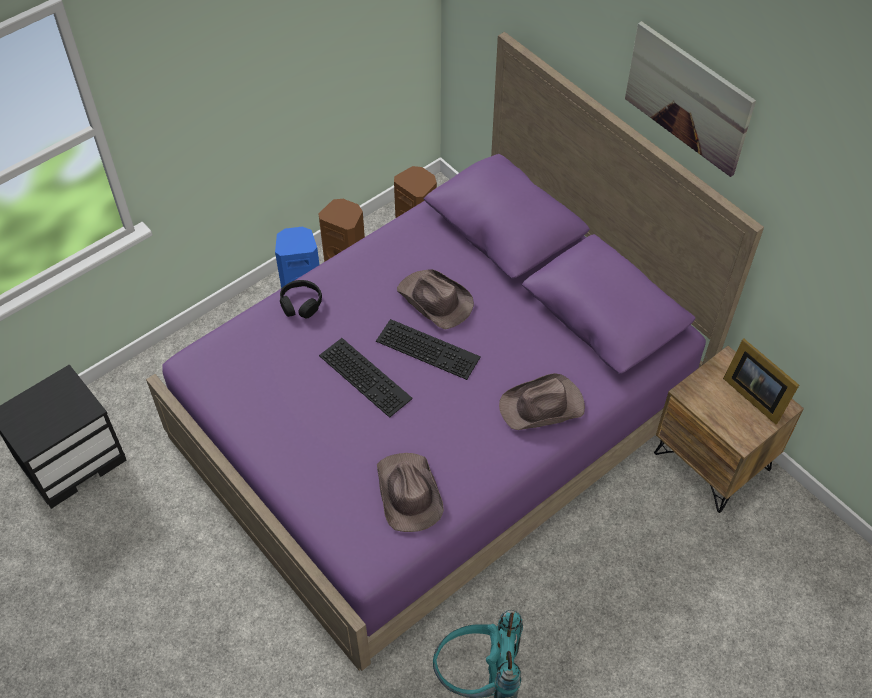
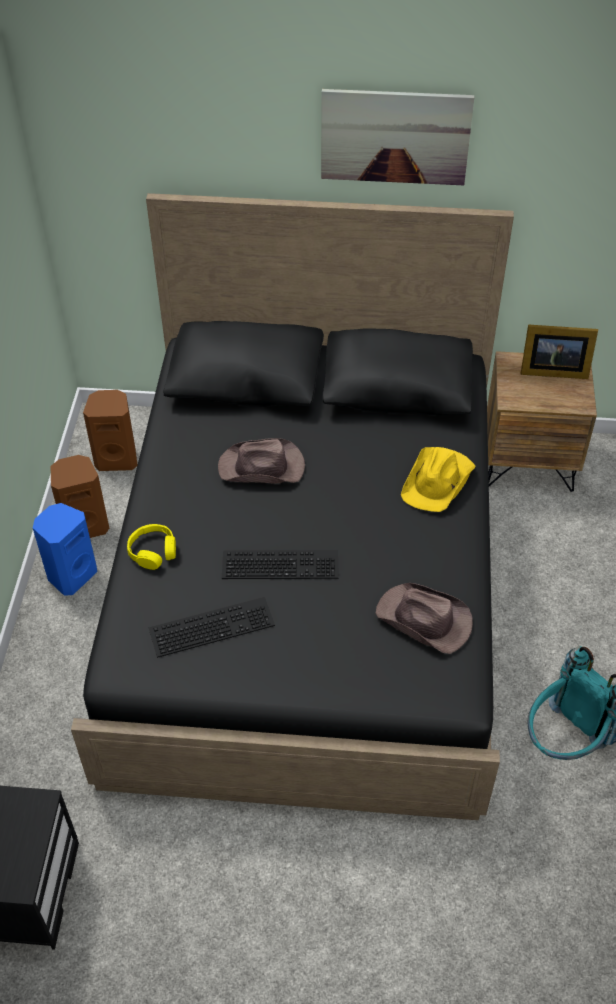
camera: 45 degrees left, 5 degrees down
(301, 304) = (153, 551): black headphones -> yellow headphones
(429, 348) = (303, 504): keyboard -> keyboard (212, 624)
(437, 421) = (310, 587): purple bed -> black bed
(543, 407) = (438, 481): brown hat -> yellow hat

